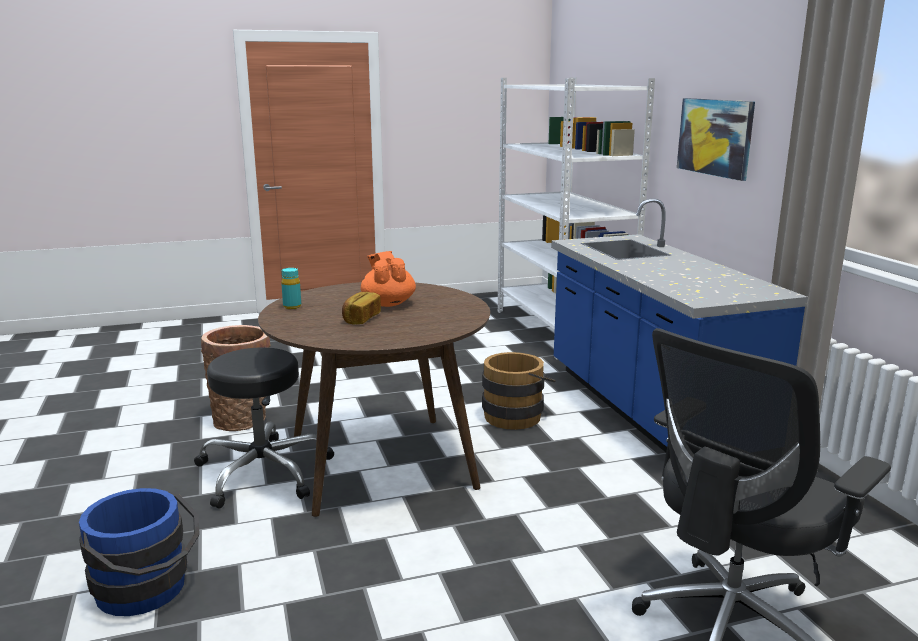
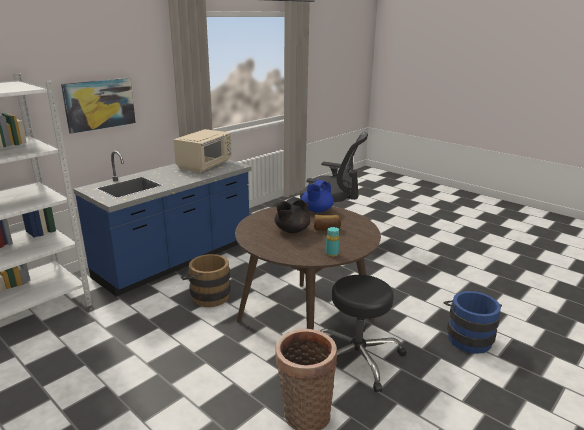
camera: 120 degrees left, 5 degrees up
(388, 303) = (291, 230): orange teapot -> black teapot
(436, 328) = (316, 210): none -> blue teapot
(716, 284) = (205, 165): none -> beige microwave

